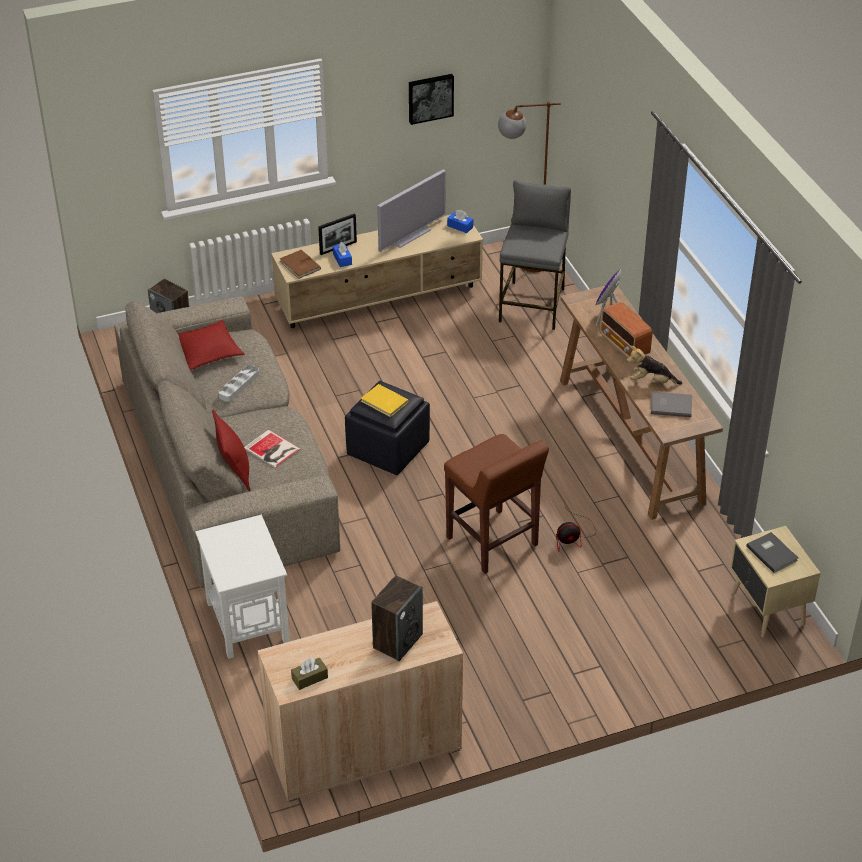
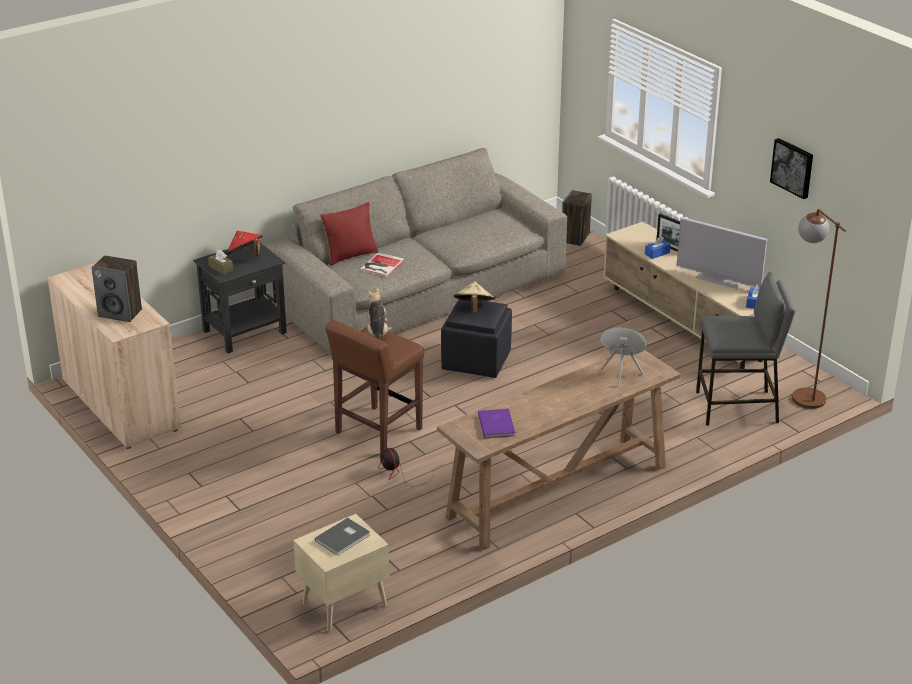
camera: 75 degrees right, 10 degrees down
(207, 352) = (492, 219): red pillow -> none
(232, 545) = (245, 256): none -> red hat
(239, 385) = (454, 238): grey tray -> none
(247, 620) = (245, 331): white side table -> black side table
(299, 266) = (633, 236): brown book -> none
(309, 678) = (75, 284): brown tissue box -> brown tissue box (221, 268)
(384, 402) = (473, 308): yellow book -> beige hat
(624, 346) = (578, 389): radio -> none
(651, 382) = (528, 410): plush toy -> plush toy (378, 334)
(670, 405) = (497, 424): grey book -> purple book

